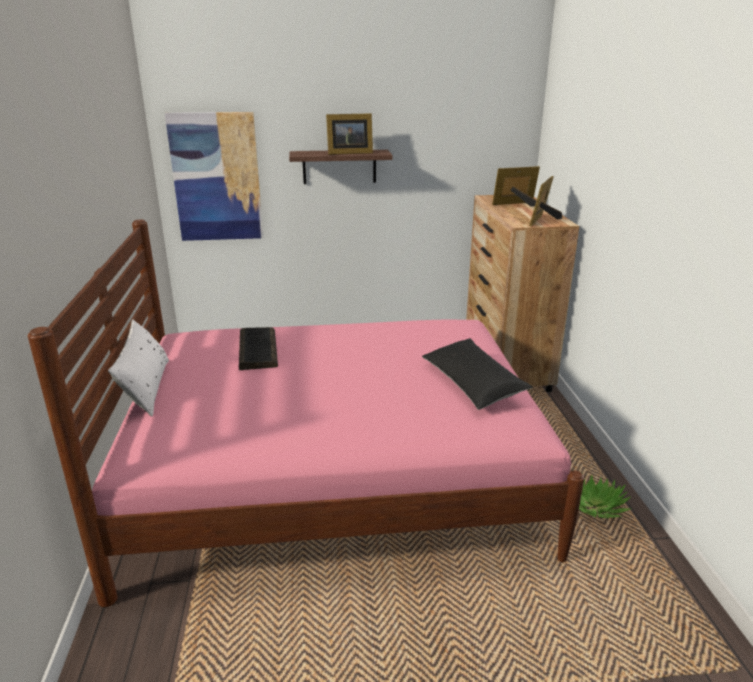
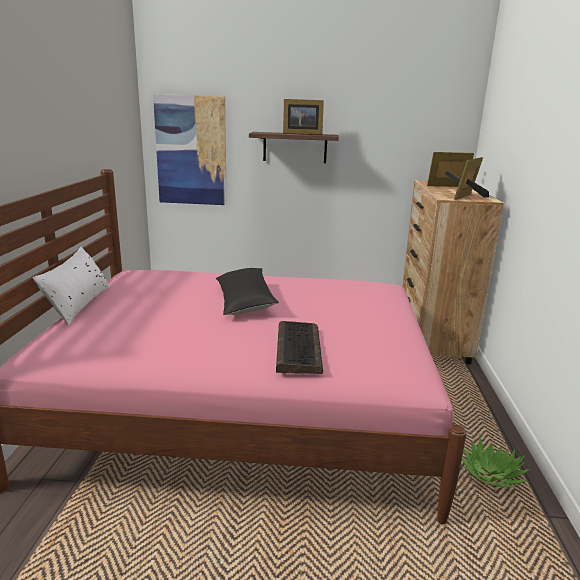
camera: 10 degrees right, 5 degrees down
(257, 349) = (186, 286): keyboard -> keyboard (297, 348)
(472, 383) = (371, 331): black pillow -> black pillow (244, 301)

